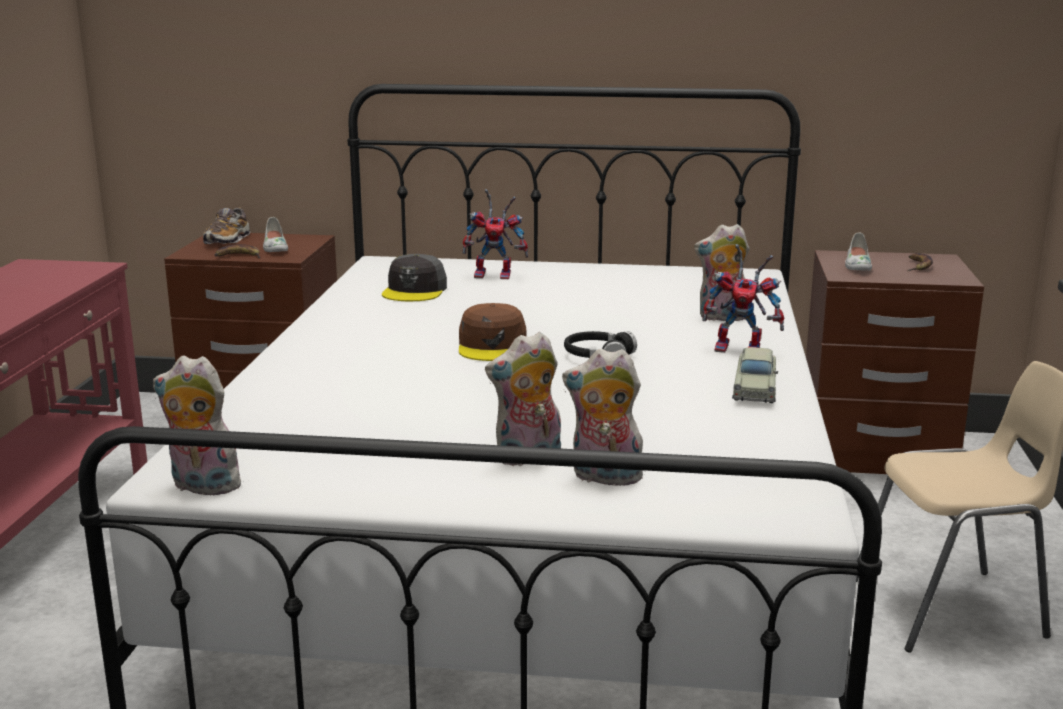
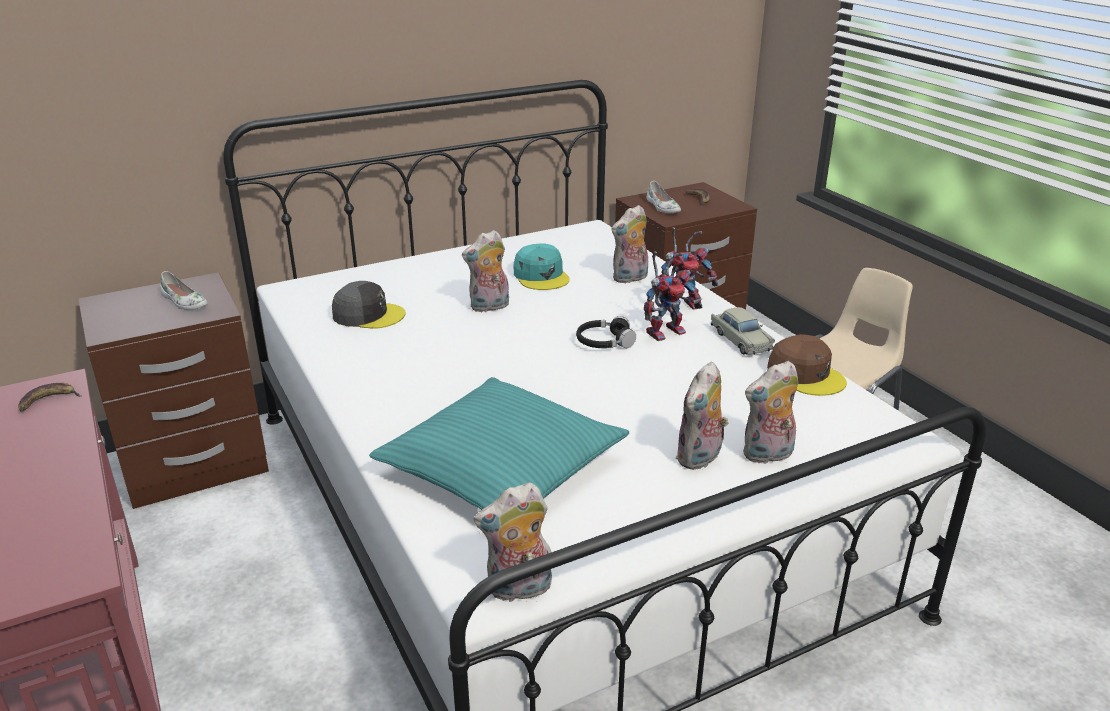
camera: 35 degrees left, 10 degrees up
(227, 240) = (119, 305): shoe -> none
(238, 256) = (164, 323): banana -> banana (48, 401)
(334, 412) = (501, 468): none -> turquoise pillow
(415, 291) = (368, 315): grey cap -> grey cap turned 60 degrees counterclockwise
(493, 346) = (518, 356): brown cap -> brown cap (806, 375)
(496, 275) = (409, 279): toy robot -> toy robot (666, 330)
(533, 308) = (489, 307): none -> plush toy
(628, 297) = (541, 276): none -> turquoise cap

